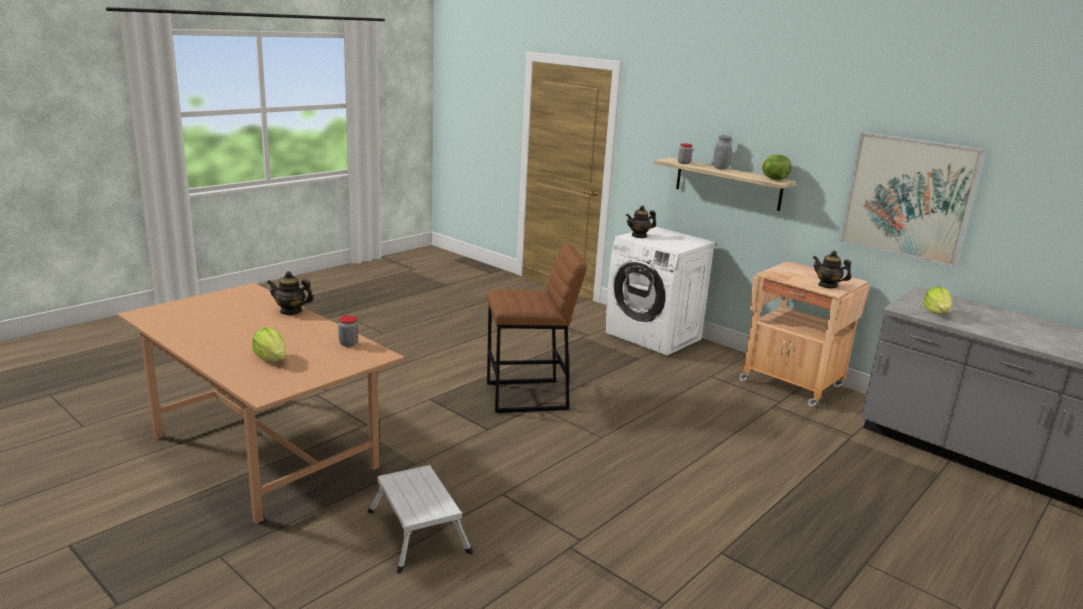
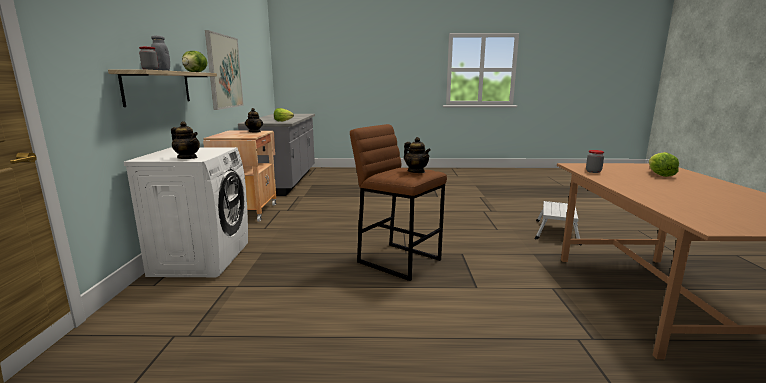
camera: 130 degrees left, 5 degrees down
(291, 311) = (643, 195): teapot -> teapot (416, 171)

